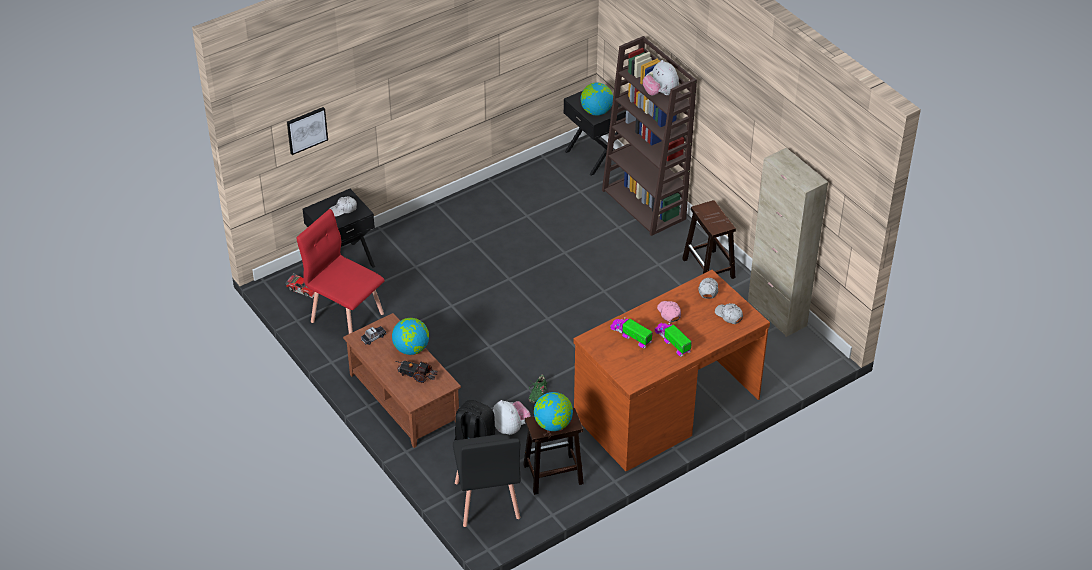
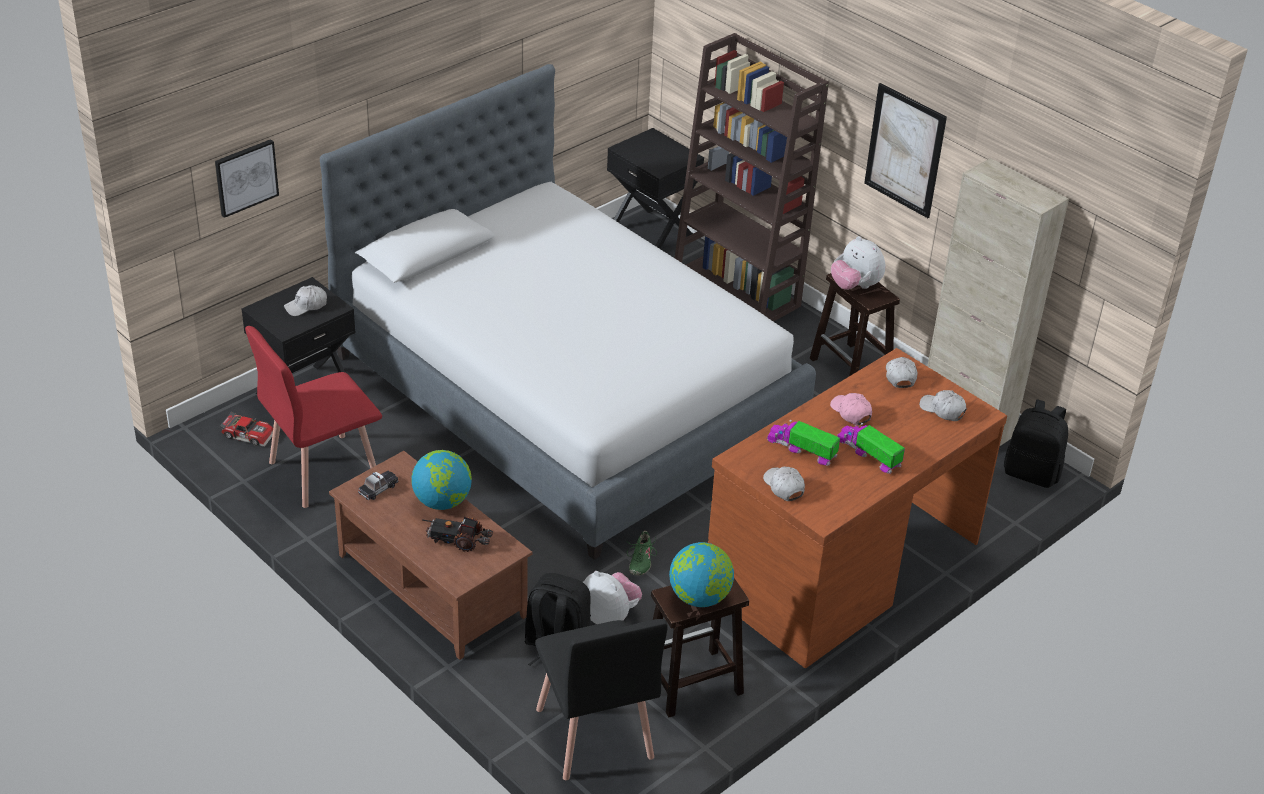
camera: 10 degrees left, 5 degrees down
(347, 317) = (322, 470): red chair -> red chair turned 60 degrees counterclockwise
(512, 273) = (566, 393): none -> bed
(596, 111) = (658, 161): globe -> none
(613, 360) = (783, 487): none -> white cap
(660, 93) = (770, 110): plush toy -> plush toy (855, 286)
(741, 131) = (905, 150): none -> picture
(811, 353) = (1031, 473): none -> black backpack

